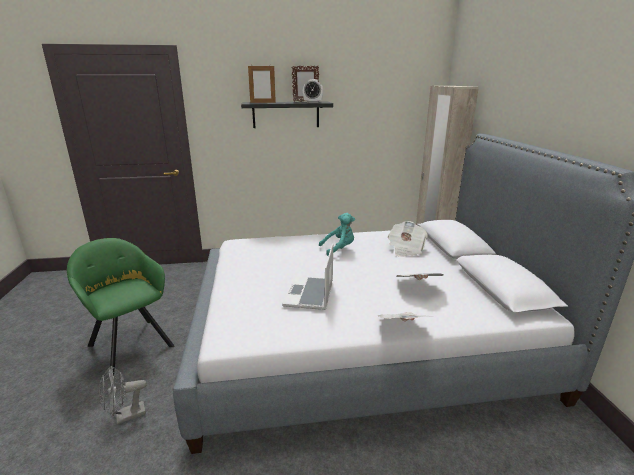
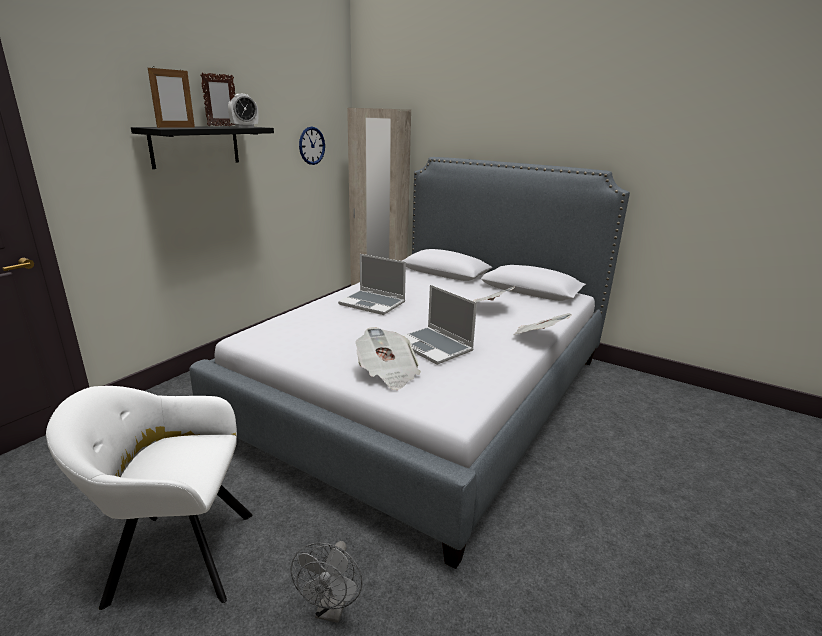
camera: 50 degrees left, 0 degrees up
(130, 343) = (176, 555): green armchair -> white armchair
(339, 249) = (373, 303): turquoise plush toy -> laptop
(393, 117) = (312, 145): none -> wall clock
(405, 249) = (423, 285): newspaper -> newspaper (388, 373)

